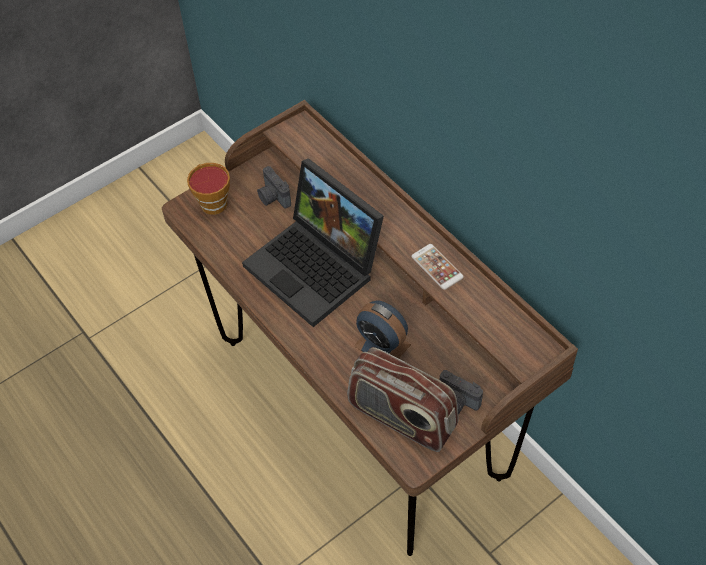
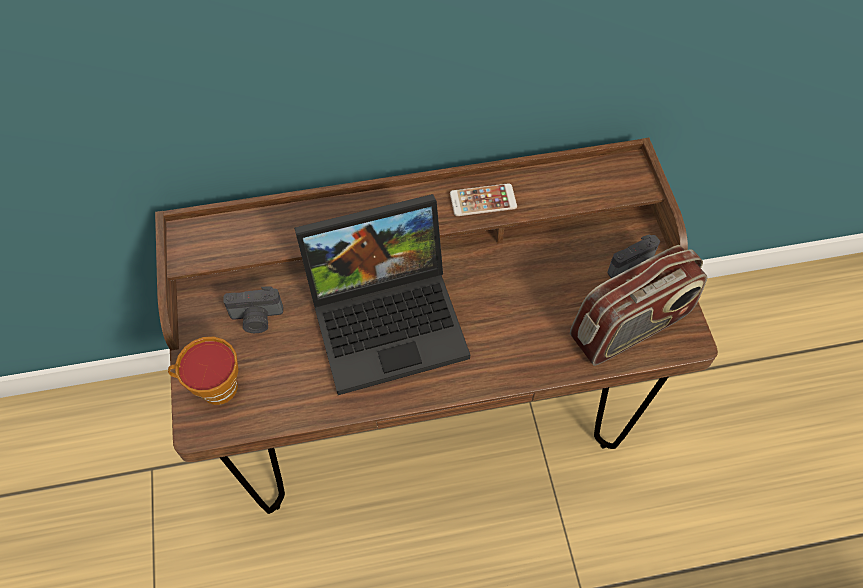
camera: 65 degrees left, 5 degrees up
(382, 345) = (531, 303): alarm clock -> none

